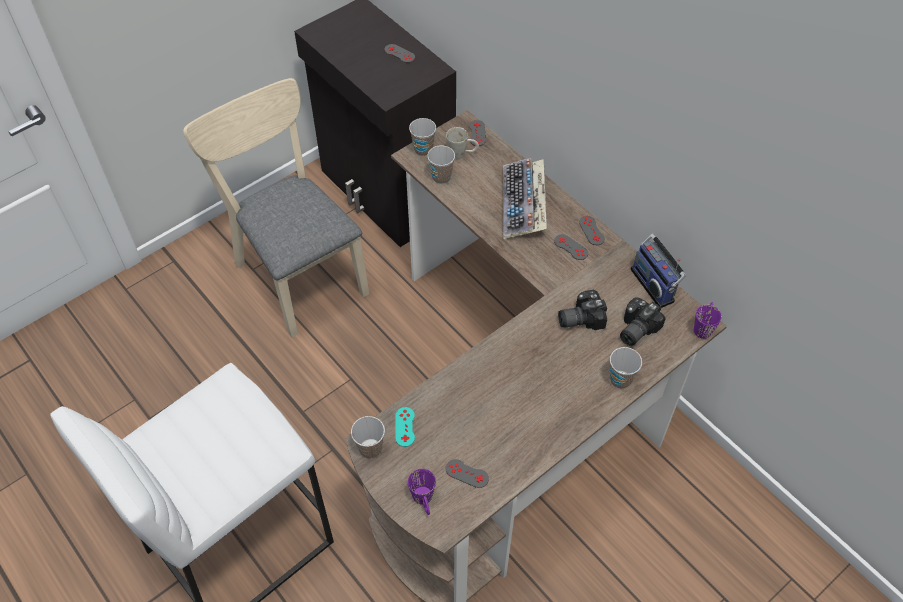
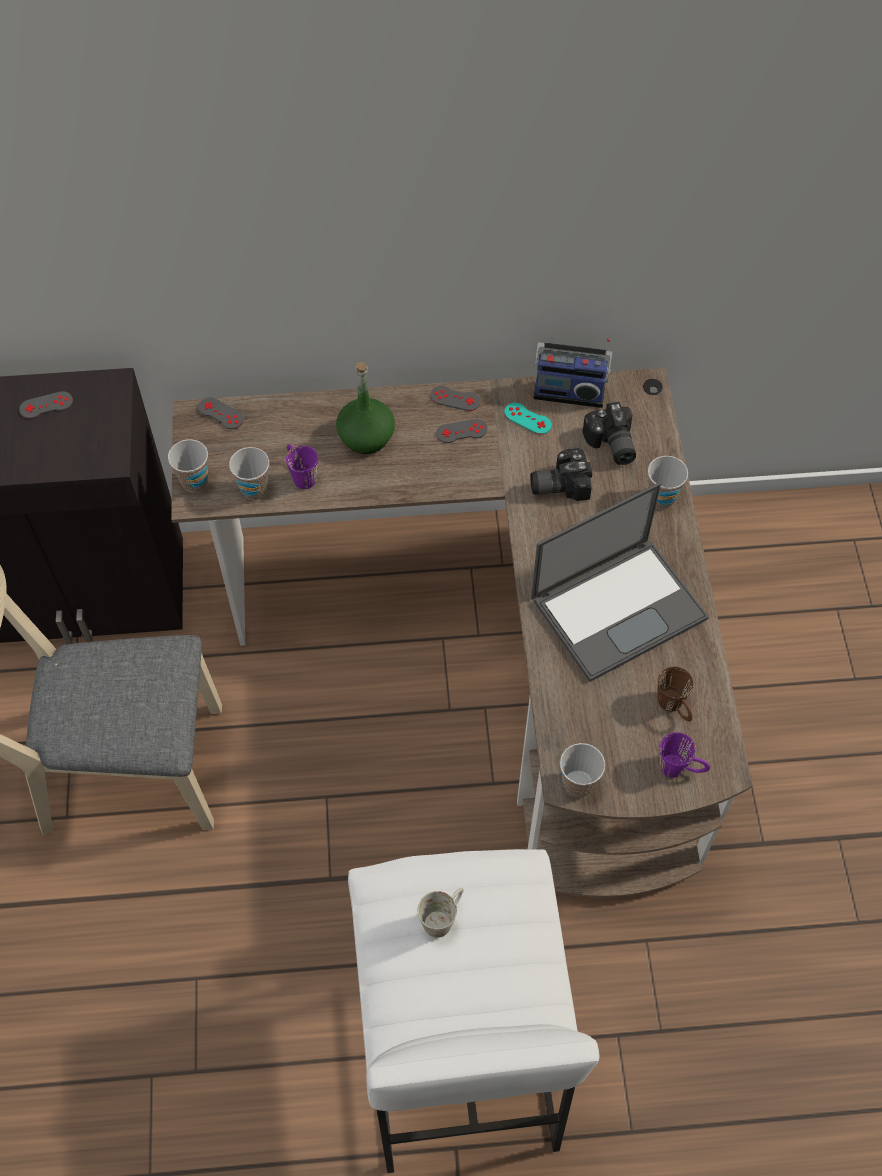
camera: 55 degrees left, 5 degrees up
(405, 427) = (574, 733): turquoise game controller -> turquoise game controller (527, 418)
(462, 153) = (236, 447): white mug -> white mug (443, 916)
(467, 473) = (674, 707): grey game controller -> brown mug
(516, 401) = (619, 607): none -> laptop
(523, 205) = (366, 436): keyboard -> green bottle
(579, 317) = (558, 483): camera -> camera turned 60 degrees clockwise
(703, 326) = (652, 386): purple mug -> purple mug (300, 474)

